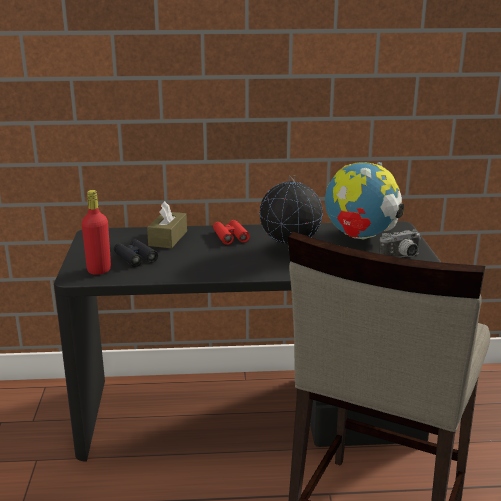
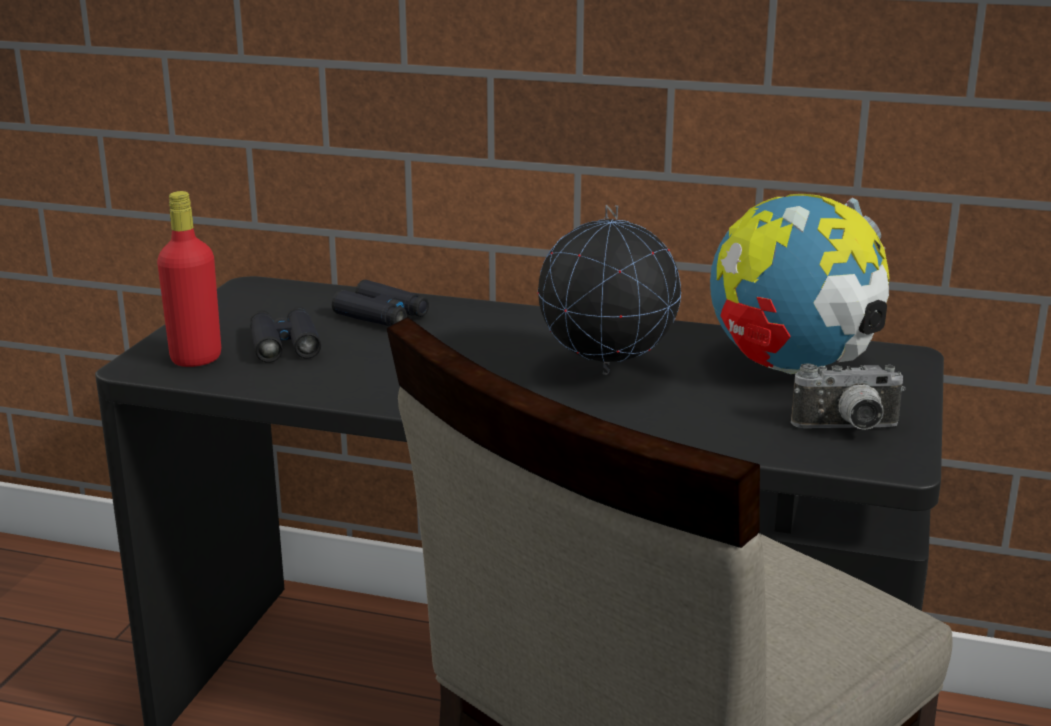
camera: 20 degrees right, 0 degrees up
(168, 238) = (382, 316): brown tissue box -> black binoculars
(230, 236) = (508, 329): red binoculars -> none

